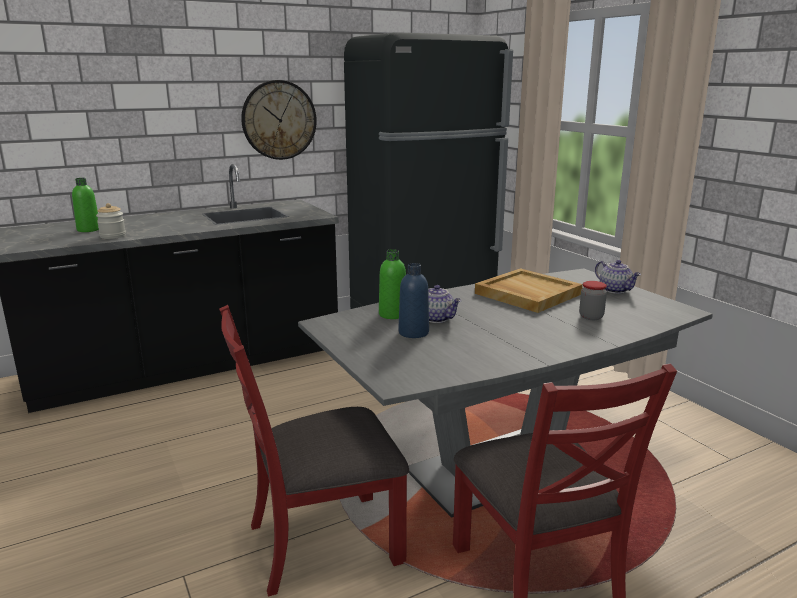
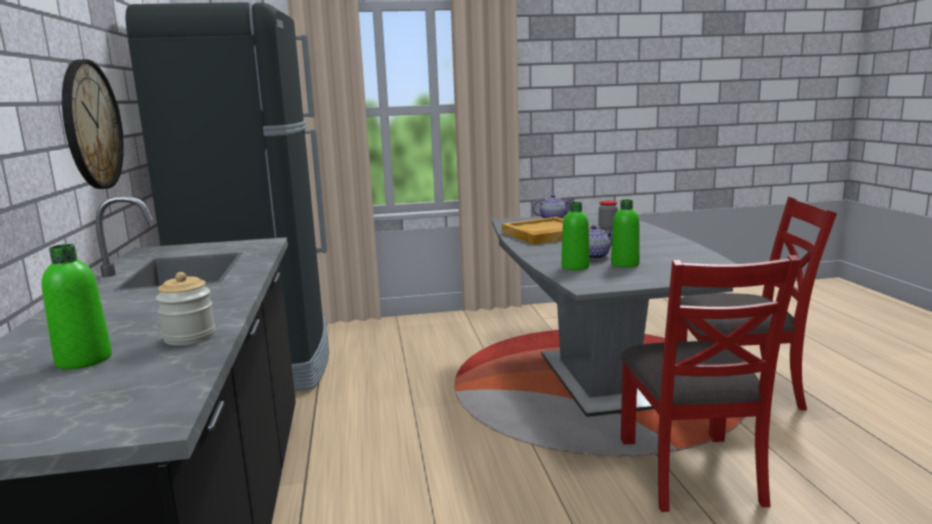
camera: 70 degrees left, 5 degrees down
(413, 333) = (625, 264): blue bottle -> green bottle

